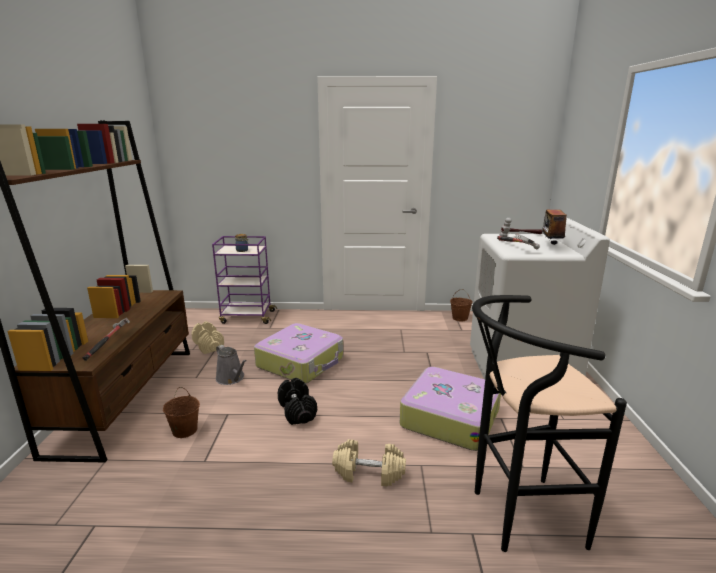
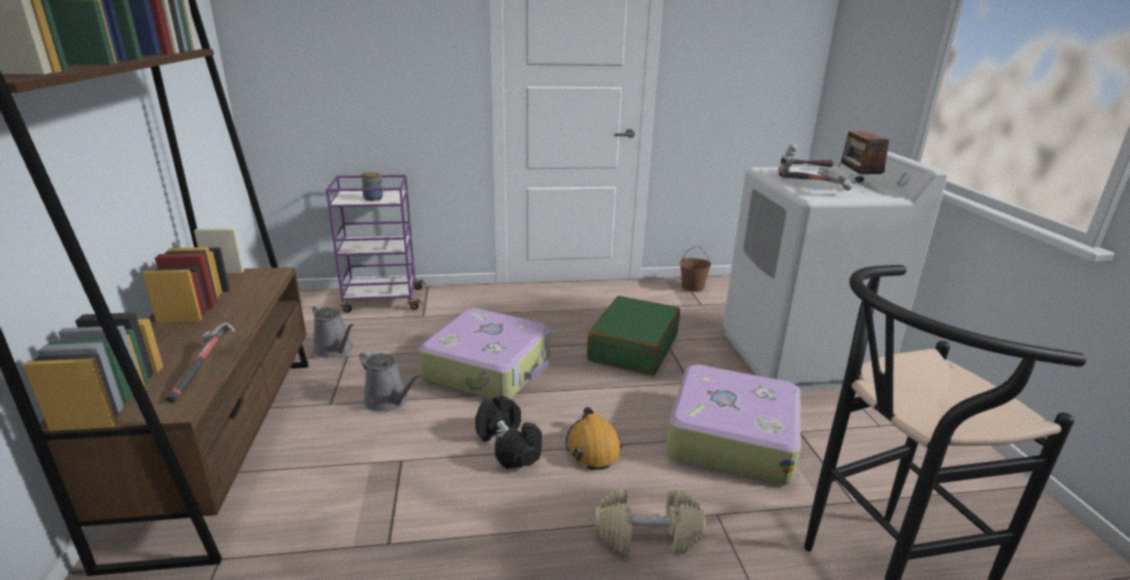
camera: 10 degrees left, 5 degrees up
(184, 430) = (339, 494): brown bucket -> none
(208, 346) = (335, 350): beige dumbbell -> grey watering can
(352, 416) = (592, 448): none -> orange hard hat
(402, 355) = (633, 347): none -> green suitcase

